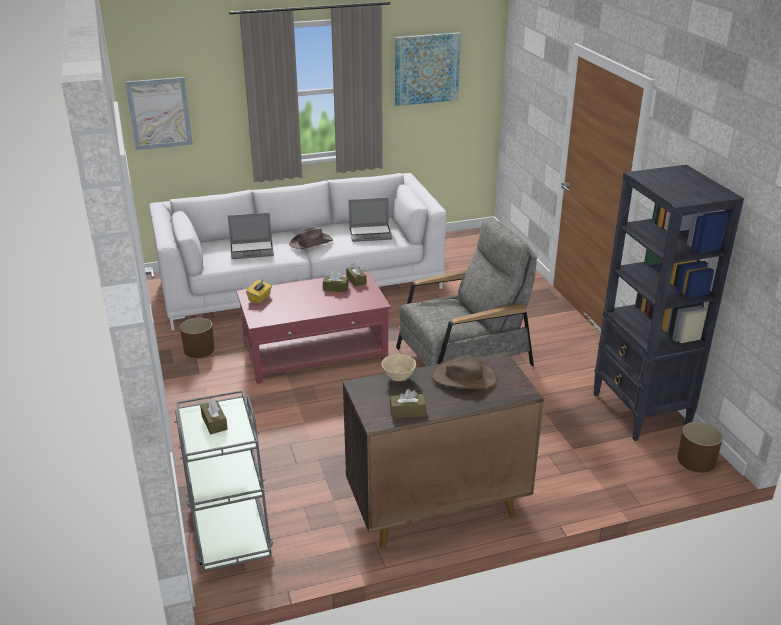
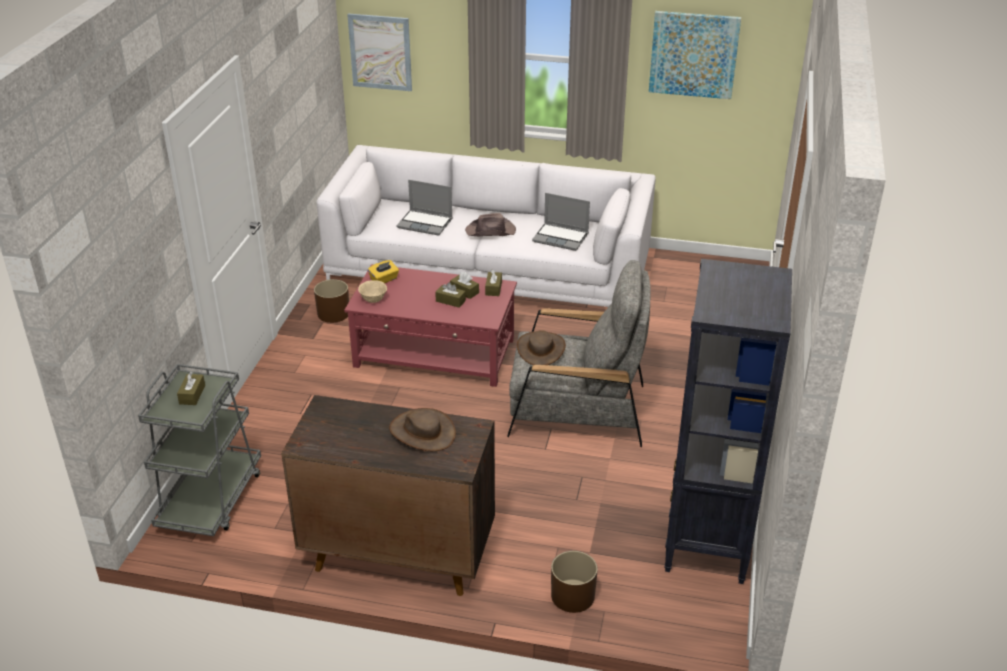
camera: 30 degrees right, 5 degrees up
(398, 377) = (364, 409): beige bowl -> beige bowl (373, 300)
(407, 412) = (335, 446): brown tissue box -> brown tissue box (450, 301)
(433, 311) = (541, 349): none -> brown hat
(696, 460) = (711, 620): brown planter -> brown planter (573, 596)

